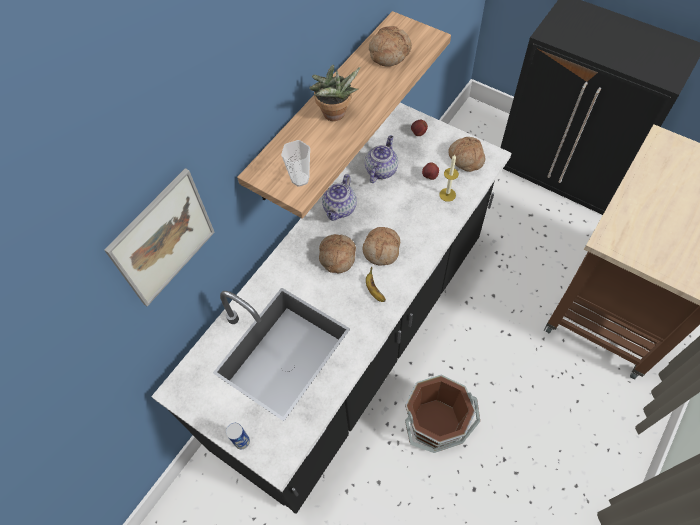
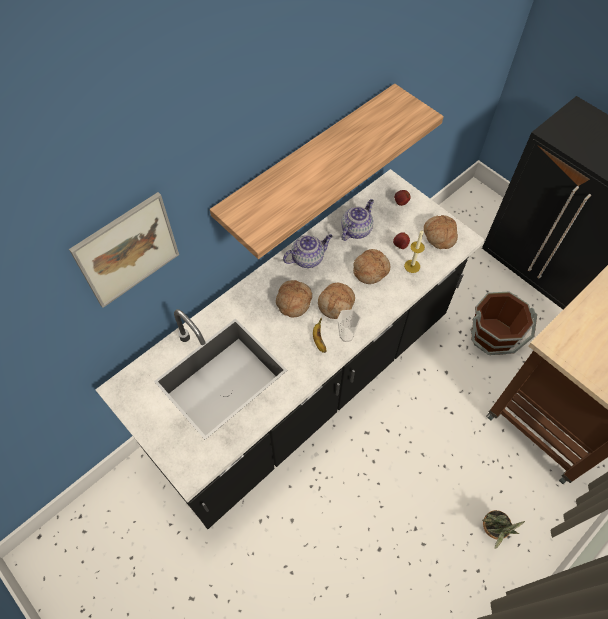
camera: 10 degrees right, 0 degrees up
(242, 441) = (163, 448): can -> none
(300, 179) = (265, 223): cup -> cup (346, 335)
(335, 116) = (313, 171): potted plant -> potted plant (492, 531)
(340, 209) = (308, 258): teapot -> teapot turned 150 degrees counterclockwise
(389, 52) = (380, 122): bread -> bread (370, 269)
(436, 424) = (360, 479): brown bucket -> brown bucket (493, 337)

